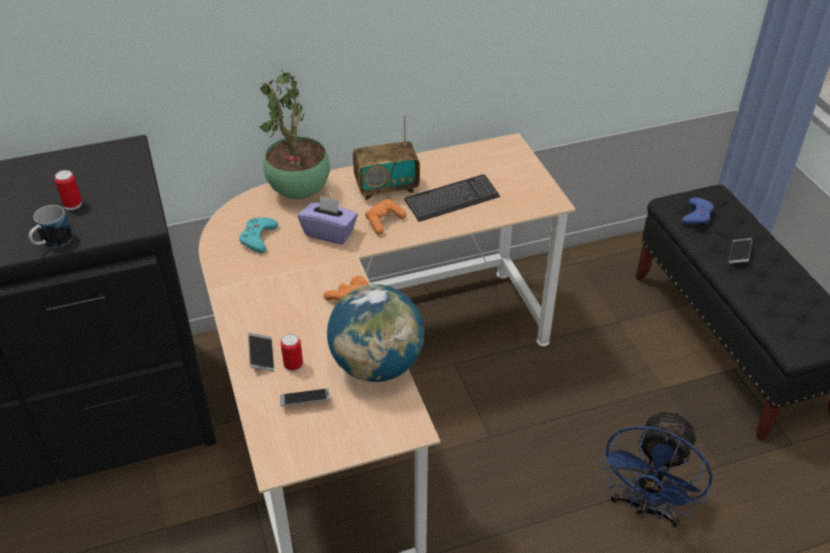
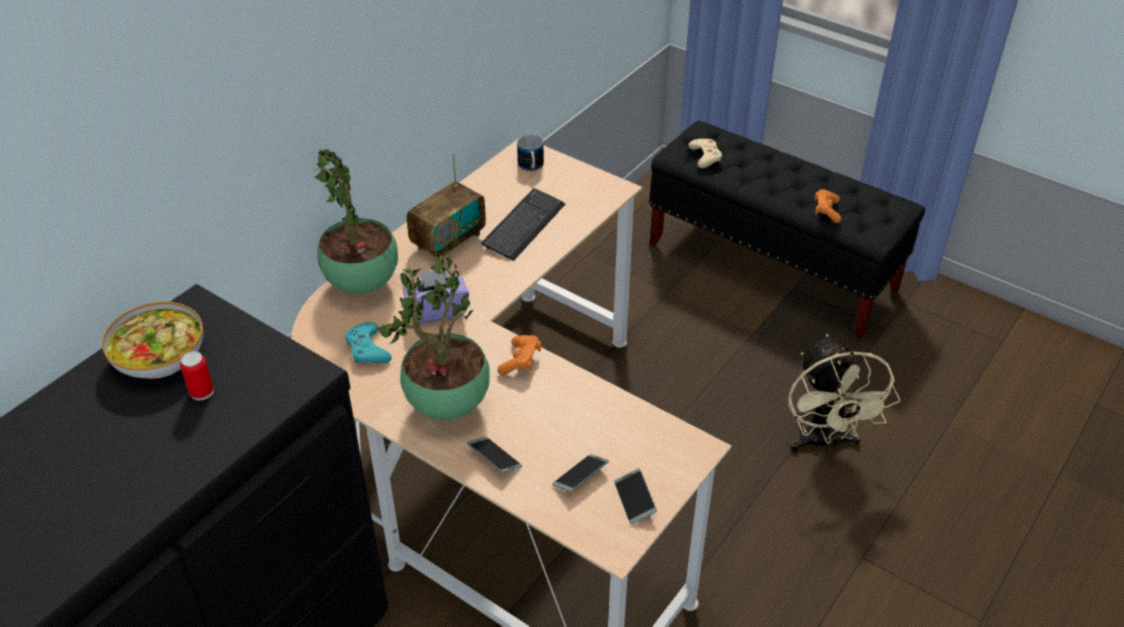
camera: 35 degrees left, 0 degrees up
(52, 242) = (227, 441): mug -> mug (531, 167)
(75, 170) = (159, 356): none -> bowl
(267, 303) = (446, 407): none -> potted plant
(293, 365) = (534, 451): can -> none
(377, 366) = (612, 411): globe -> none
(384, 222) = (480, 275): orange game controller -> orange game controller (826, 211)
(645, 508) = (823, 442): blue fan -> beige fan
(697, 215) = (705, 156): blue game controller -> beige game controller
(739, 254) = (767, 176): phone -> phone (634, 500)

